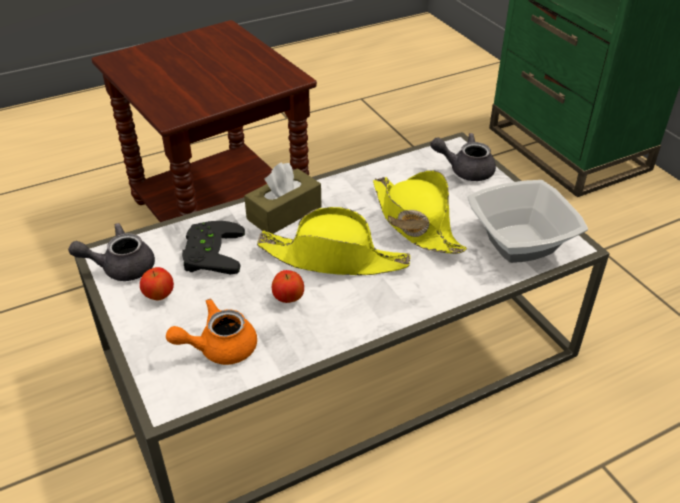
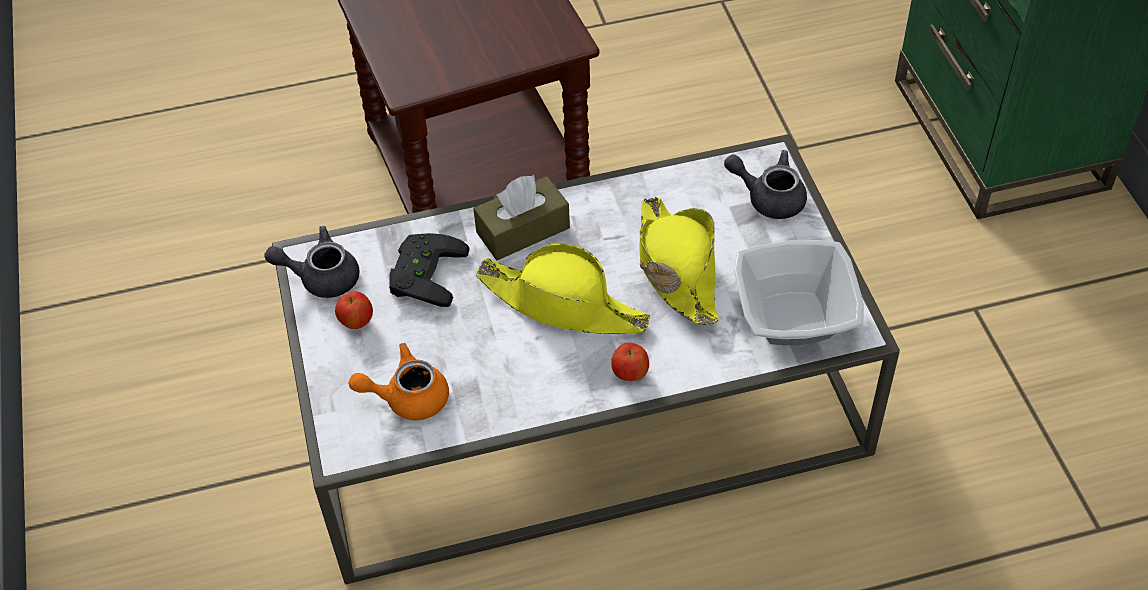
camera: 15 degrees right, 10 degrees up
(288, 298) = (497, 349): apple -> apple (630, 374)

